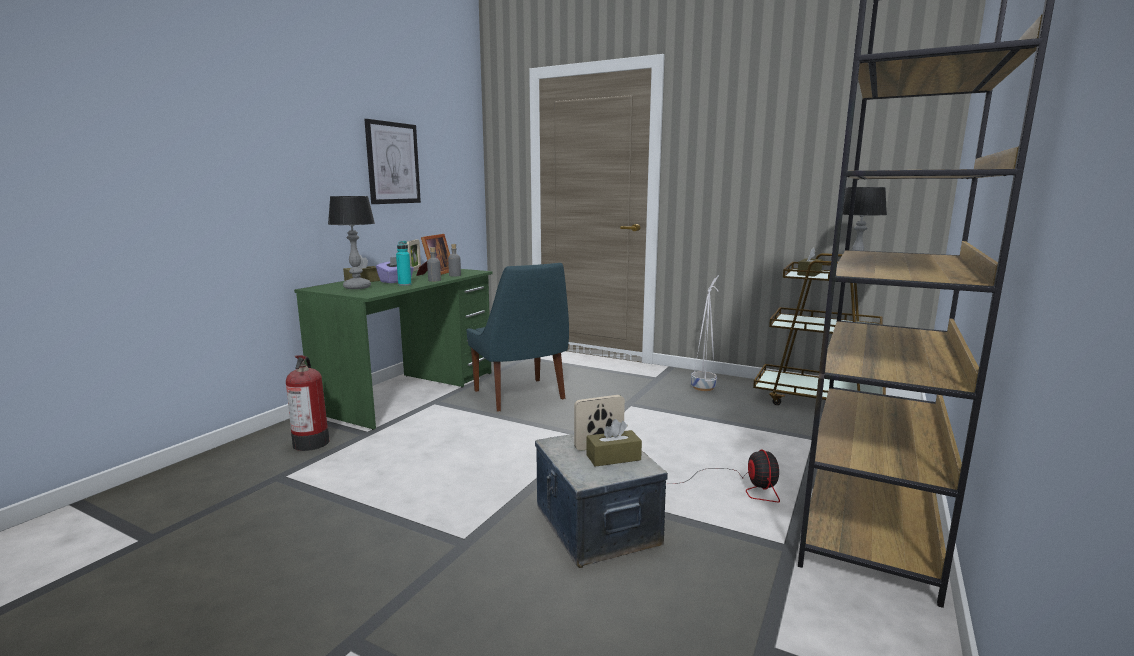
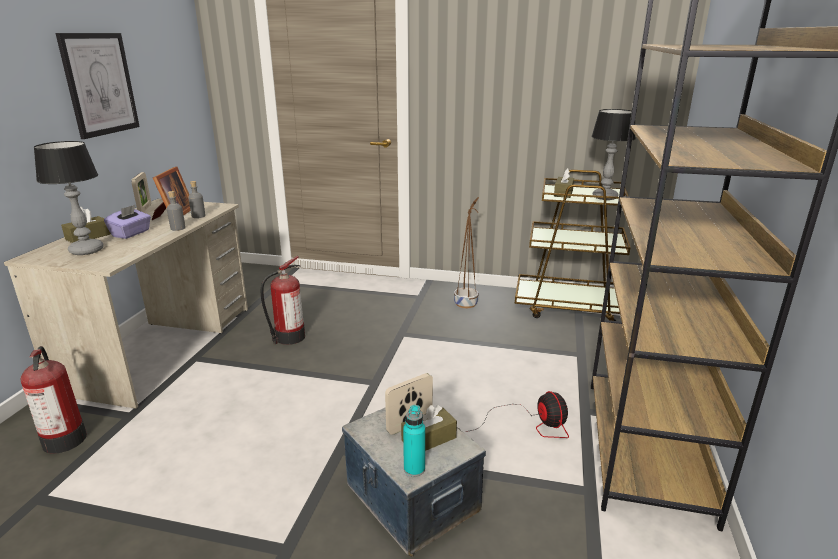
camera: 15 degrees left, 10 degrees up
(404, 284) = (145, 240): turquoise bottle -> turquoise bottle (414, 469)
(409, 391) = (162, 347): green desk -> beige desk
(520, 396) = (288, 338): blue chair -> fire extinguisher
(704, 387) = (466, 304): white planter -> brown planter

